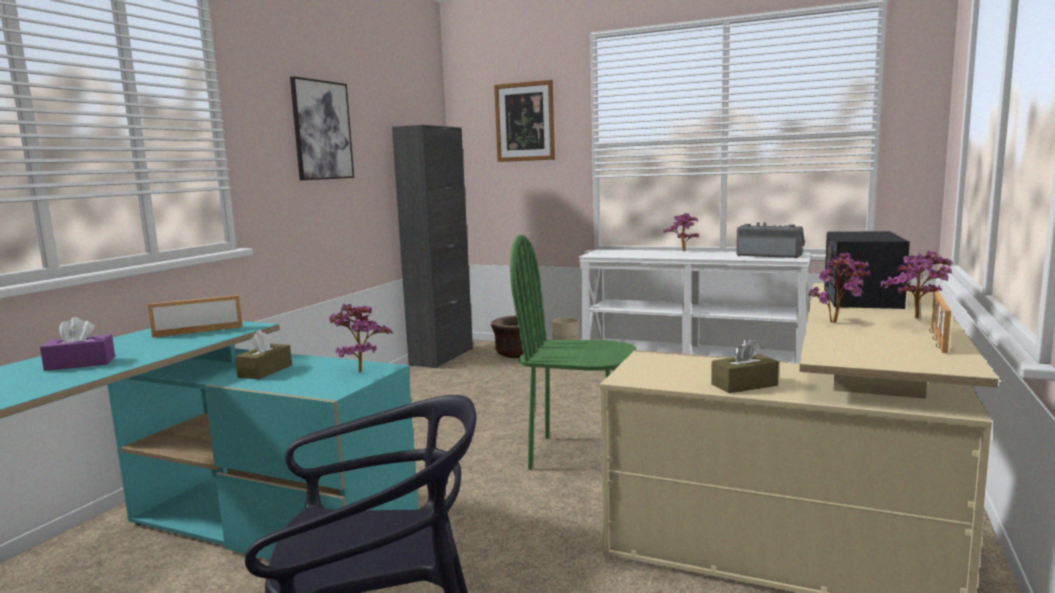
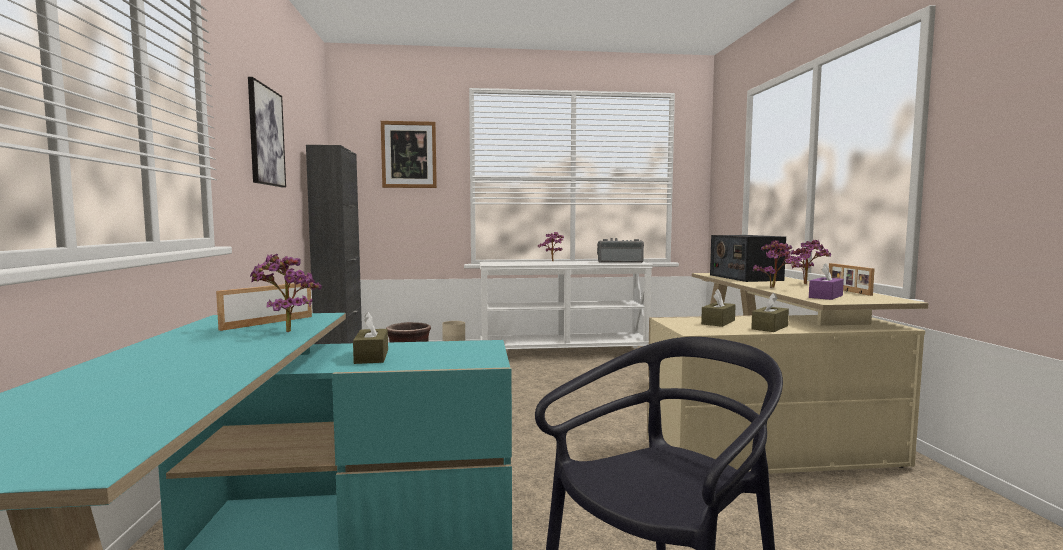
camera: 30 degrees left, 5 degrees down
(80, 363) = (198, 356): purple tissue box -> purple tissue box (825, 296)
(359, 371) = (470, 347): potted plant -> potted plant (285, 331)
(577, 455) = (562, 418): green chair -> none
(697, 368) = (718, 322): none -> brown tissue box

